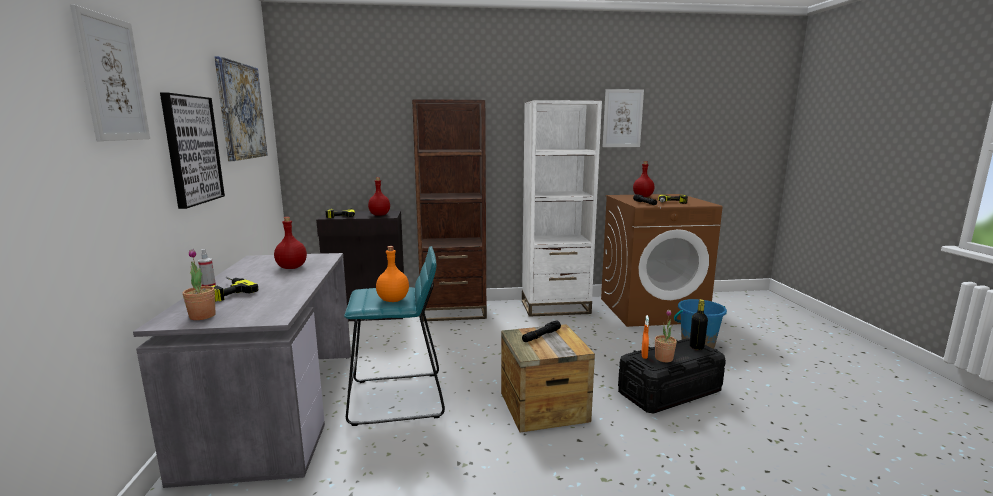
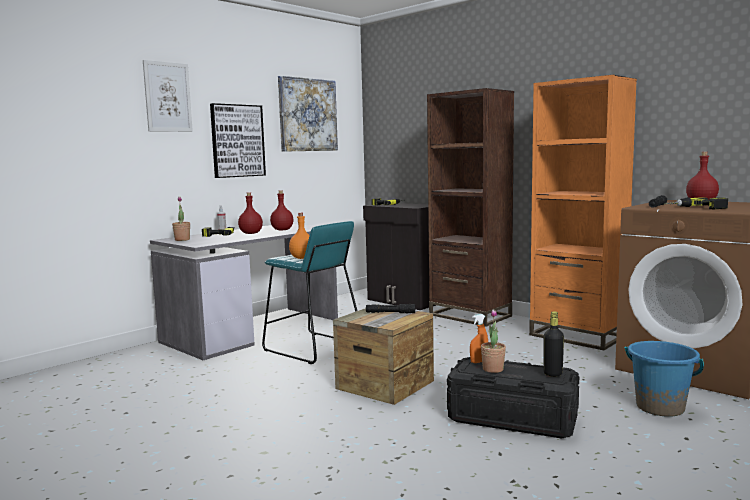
camera: 50 degrees right, 5 degrees down
(380, 215) = (413, 206): red bottle -> red bottle (251, 233)
(555, 307) = (577, 336): white bookcase -> orange bookcase
(622, 118) = (692, 95): picture -> none

